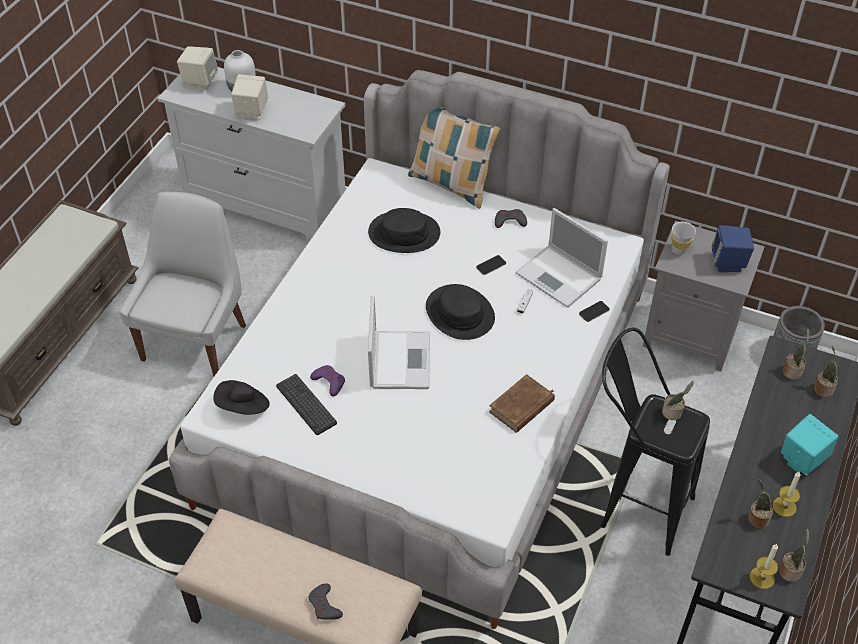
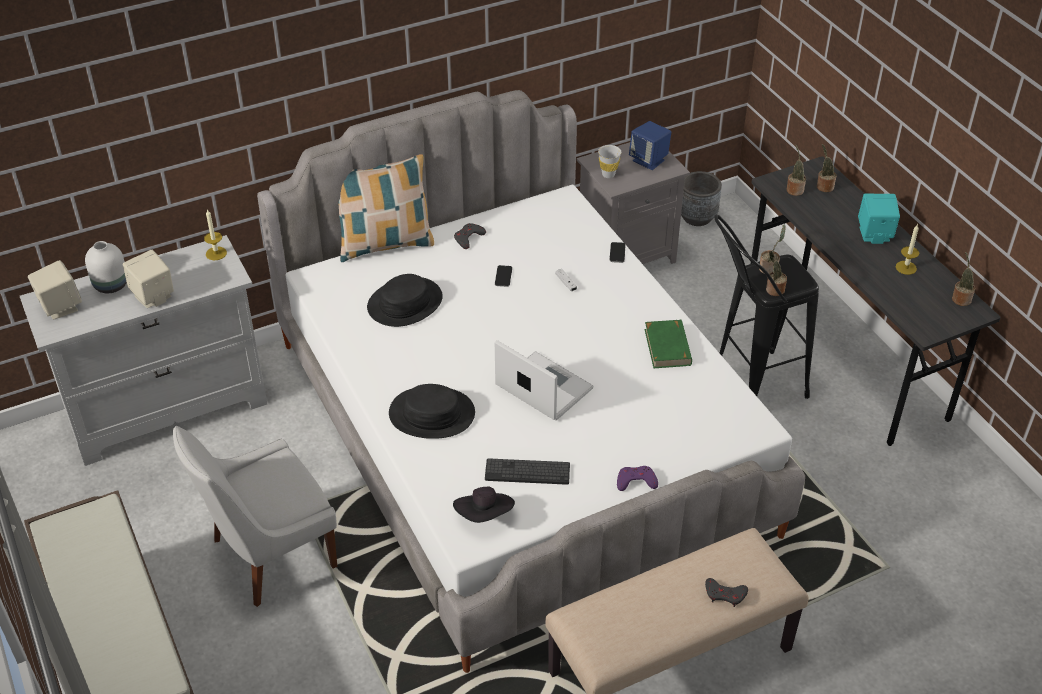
camera: 50 degrees left, 5 degrees down
(196, 339) = (269, 555): white chair -> white chair turned 90 degrees counterclockwise
(329, 382) = (518, 443): purple game controller -> purple game controller (636, 481)
(459, 313) = (533, 324): black hat -> black hat (432, 414)
(522, 406) = (668, 347): brown book -> green book
(560, 277) = (561, 248): laptop -> none
(757, 518) = (903, 286): potted plant -> potted plant (773, 290)
(762, 578) = (955, 315): candle -> candle (216, 253)

